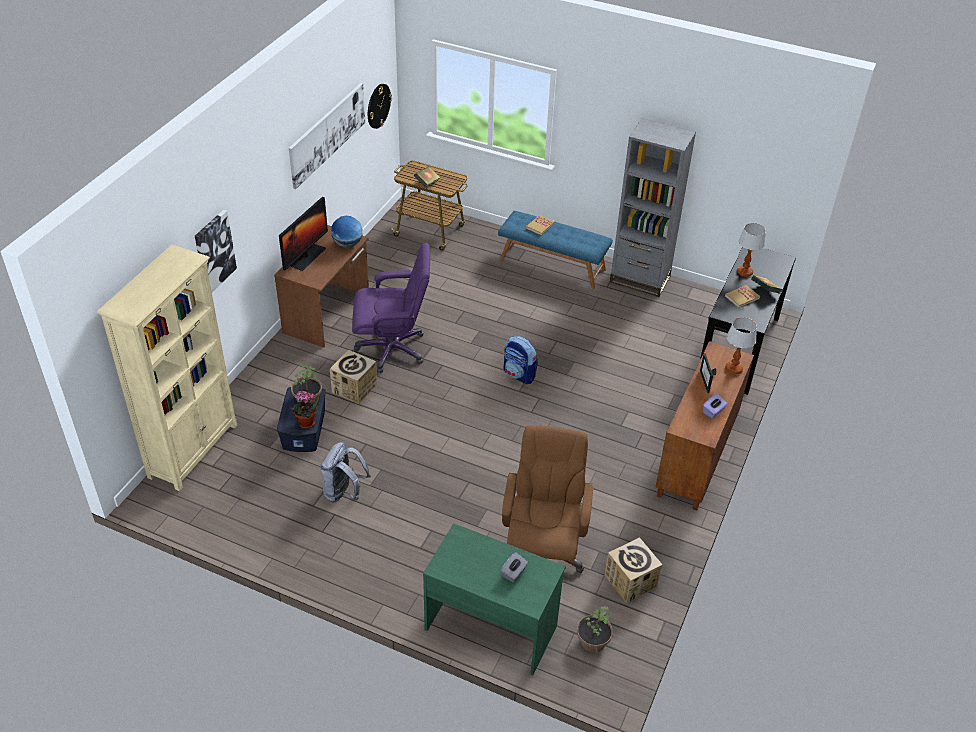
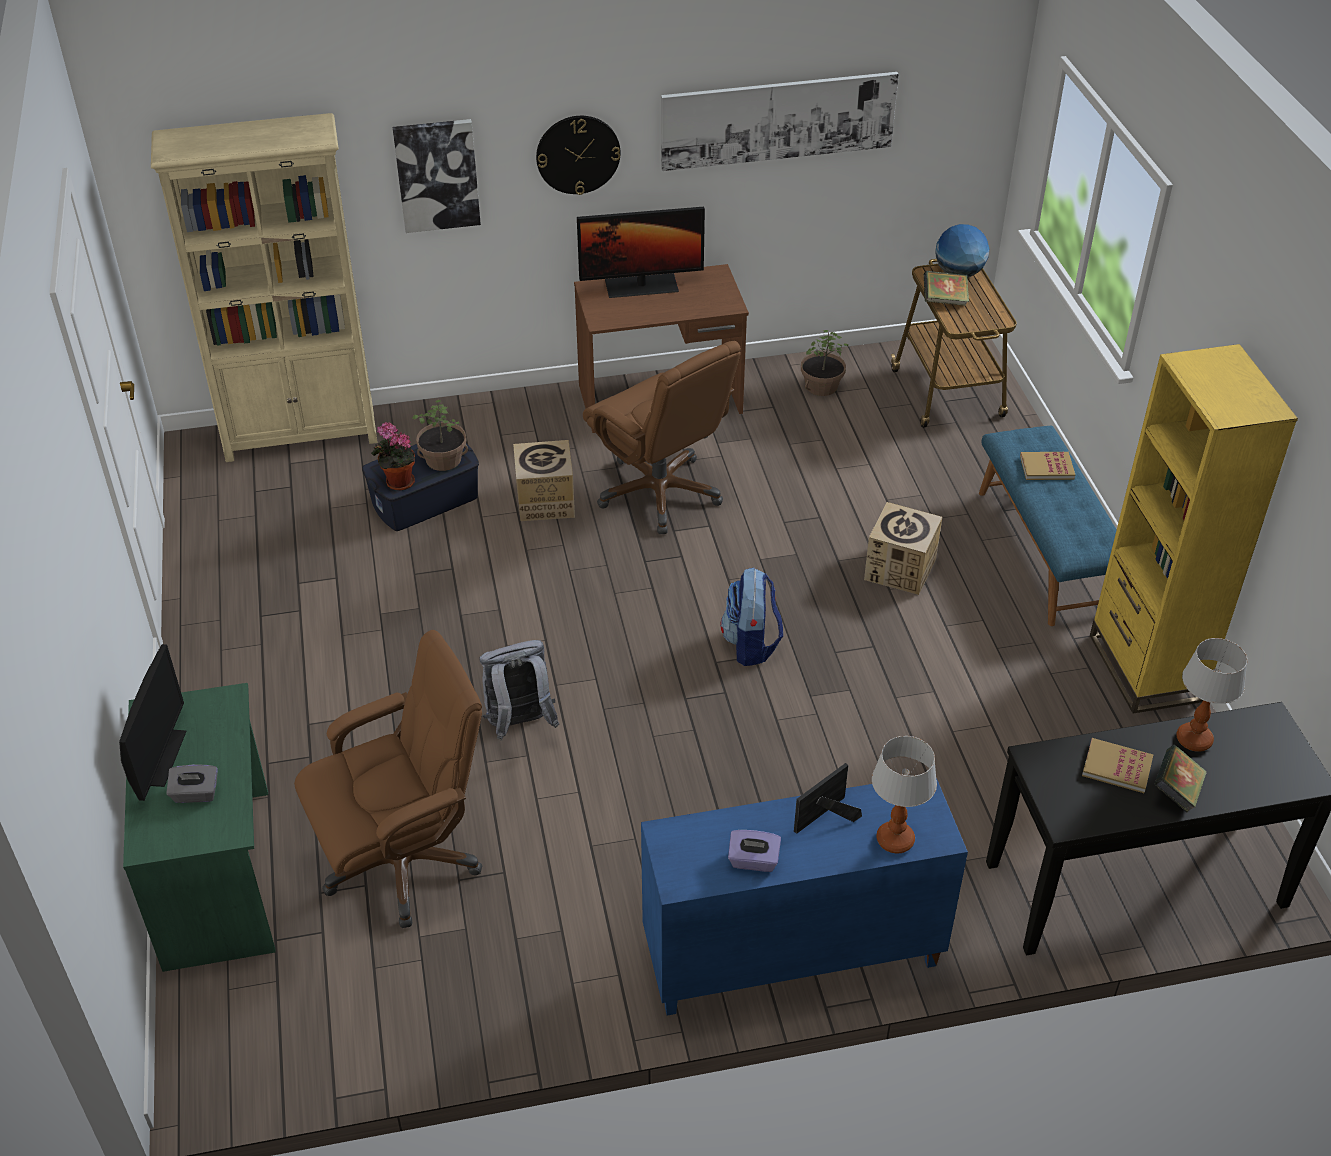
camera: 55 degrees right, 0 degrees up
(344, 493) = (345, 597): grey backpack -> grey backpack (520, 724)
(347, 244) = (710, 303): globe -> globe (958, 273)
(378, 106) = (946, 136): wall clock -> wall clock (578, 154)
(393, 349) = (660, 493): purple office chair -> brown office chair
(476, 577) = (159, 757): none -> monitor
(592, 641) = (276, 1012): potted plant -> potted plant (821, 386)
(630, 581) = (434, 1001): cardboard box -> cardboard box (900, 569)
(640, 279) = (1145, 668): grey bookcase -> yellow bookcase
(697, 458) = (790, 957): brown cabinet -> blue cabinet

